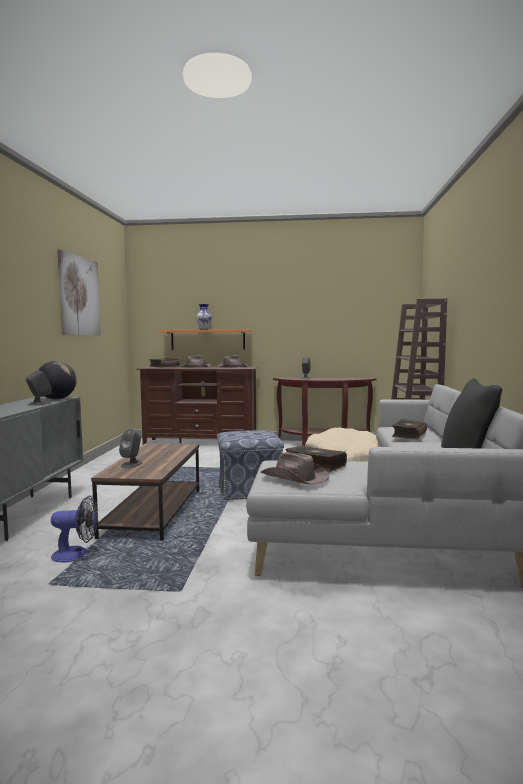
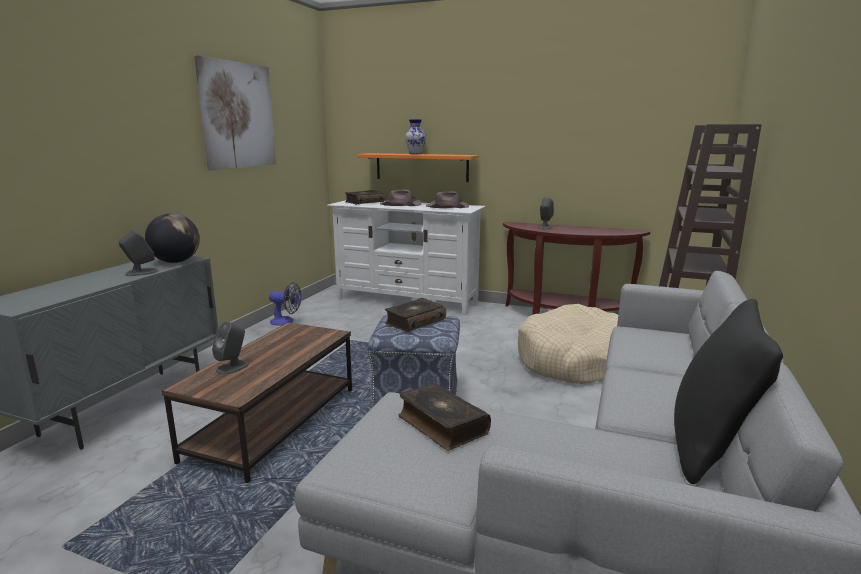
camera: 15 degrees right, 10 degrees up
(76, 554) = (134, 491): fan -> fan (286, 321)
(201, 443) = (407, 301): brown tv stand -> white tv stand
(294, 478) = (385, 457): brown hat -> none
(408, 435) = (646, 357): book -> book (414, 322)

